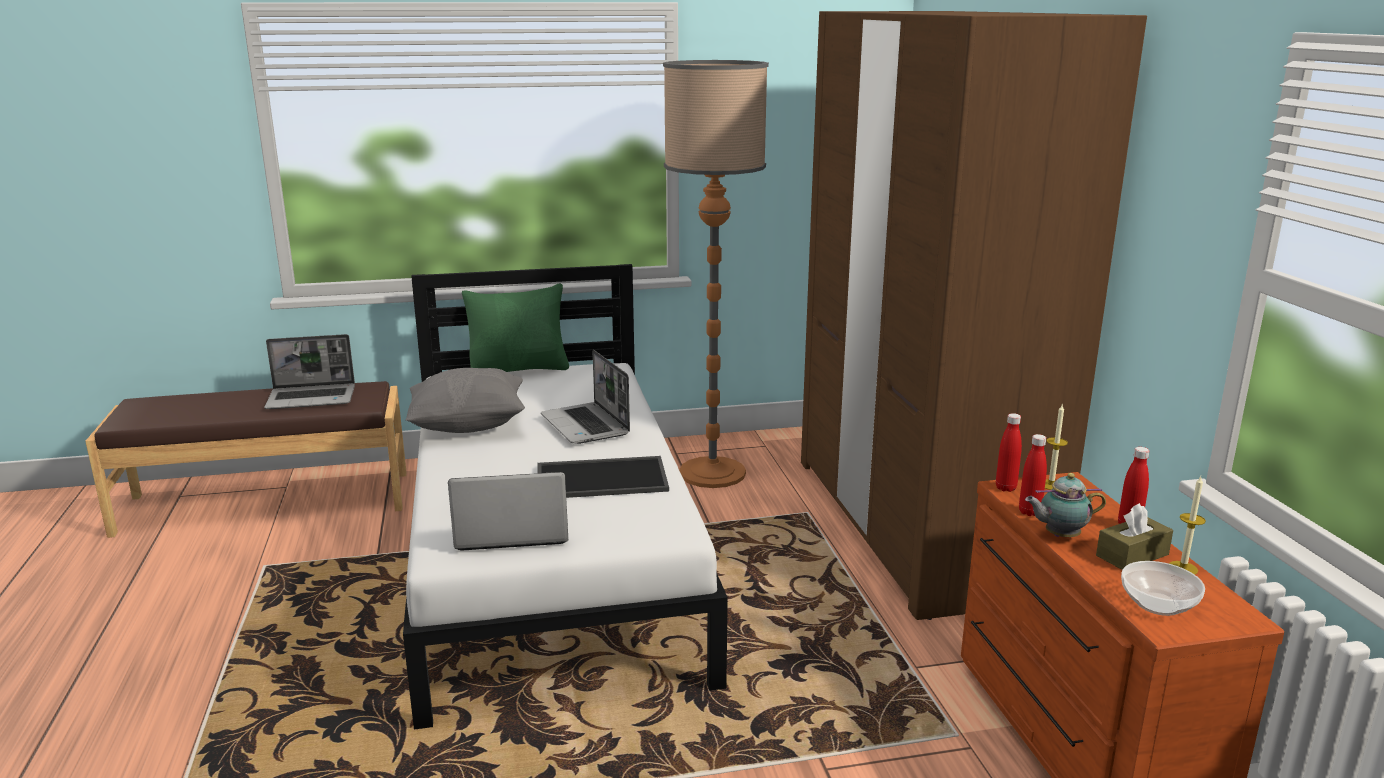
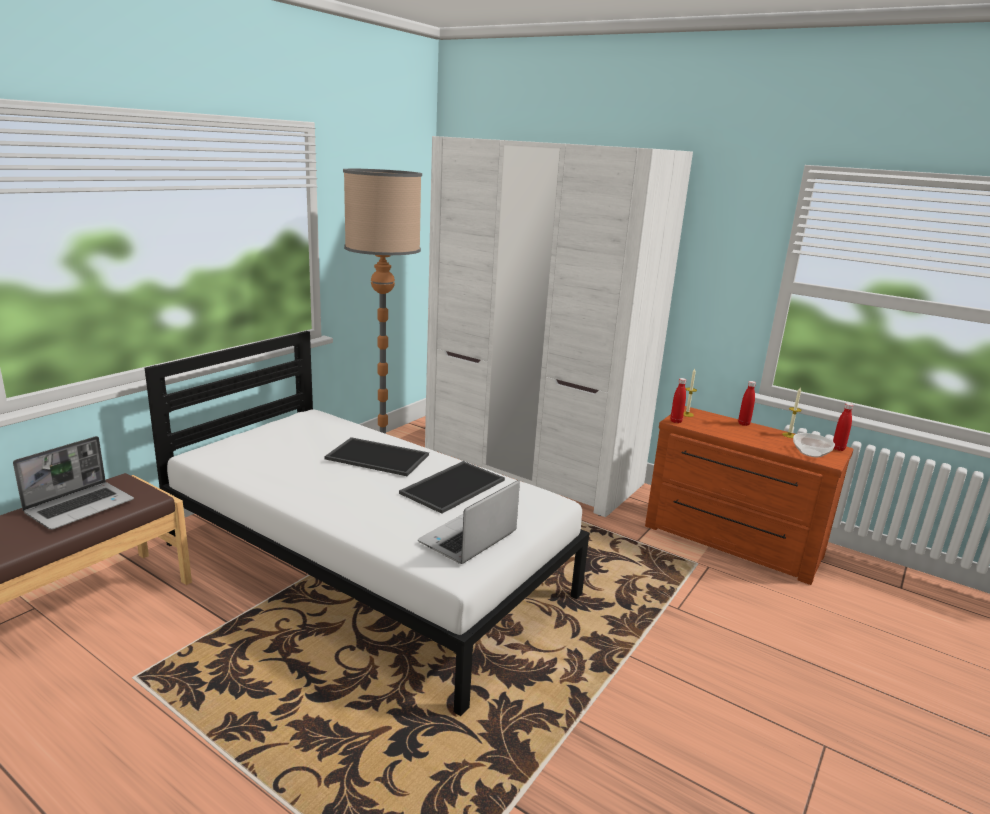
camera: 45 degrees left, 0 degrees up
(469, 426) = (291, 483): grey pillow -> none
(519, 369) = (245, 432): green pillow -> none
(586, 425) = (379, 456): laptop -> tray
(913, 524) = (531, 468): brown wardrobe -> white wardrobe
(1029, 512) = (704, 429): red bottle -> red bottle (838, 448)
(1059, 536) = (733, 436): teapot -> none
(1132, 555) = (767, 436): brown tissue box -> none

